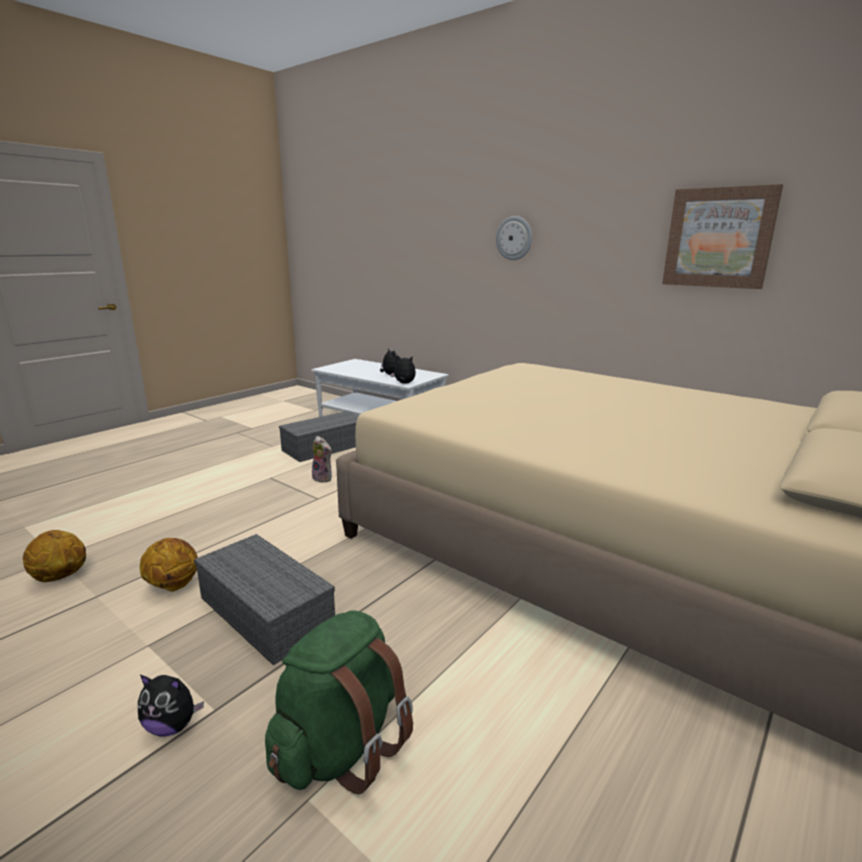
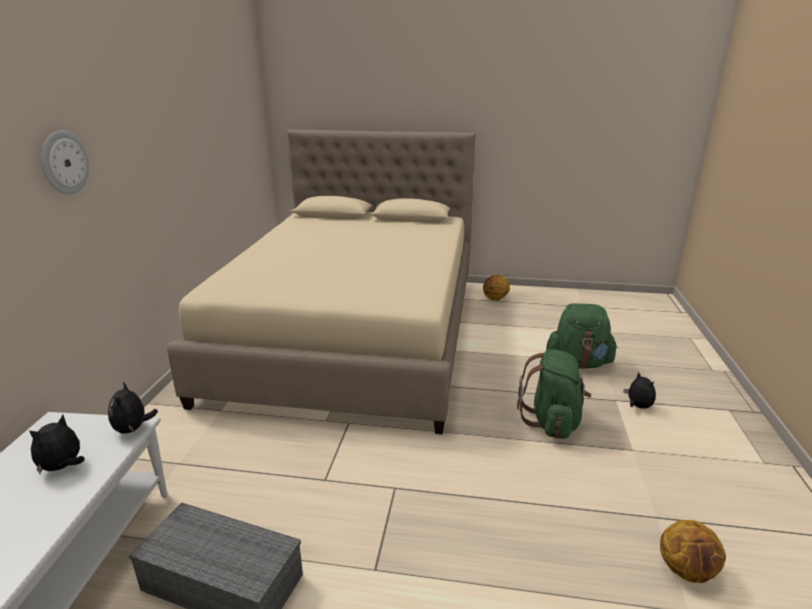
camera: 120 degrees left, 5 degrees up
(173, 585) = (594, 483): basketball -> basketball (495, 299)
(268, 612) = (552, 422): grey storage box -> green backpack
(324, 478) = (341, 513): plush toy -> none
(719, 238) = (201, 130): picture -> none

